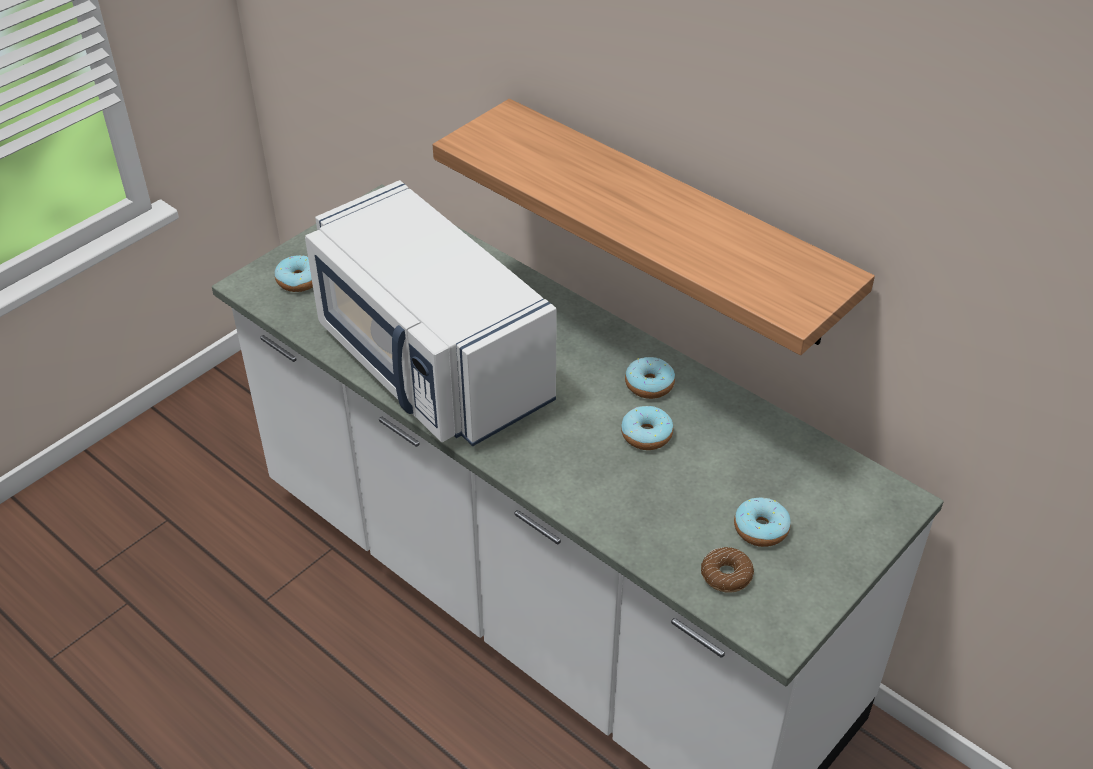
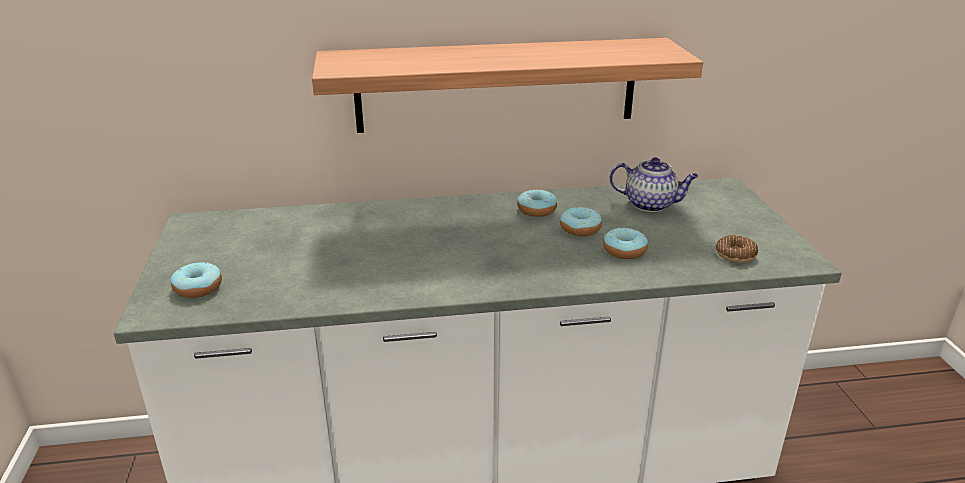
camera: 50 degrees left, 15 degrees down
(430, 364) = (392, 272): white microwave -> none
(760, 529) = (706, 229): donut -> donut (624, 251)
(768, 460) = (651, 204): none -> teapot

